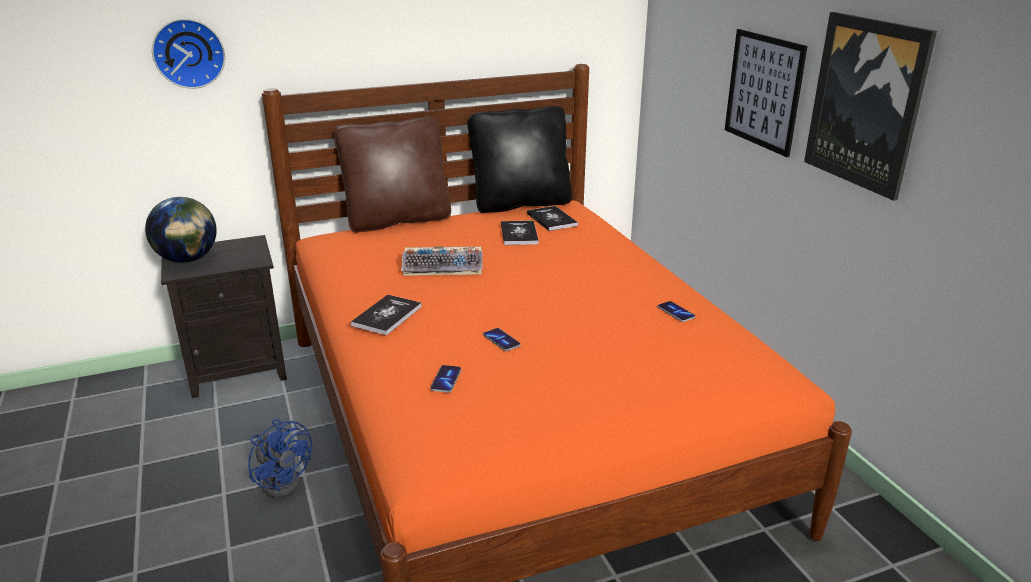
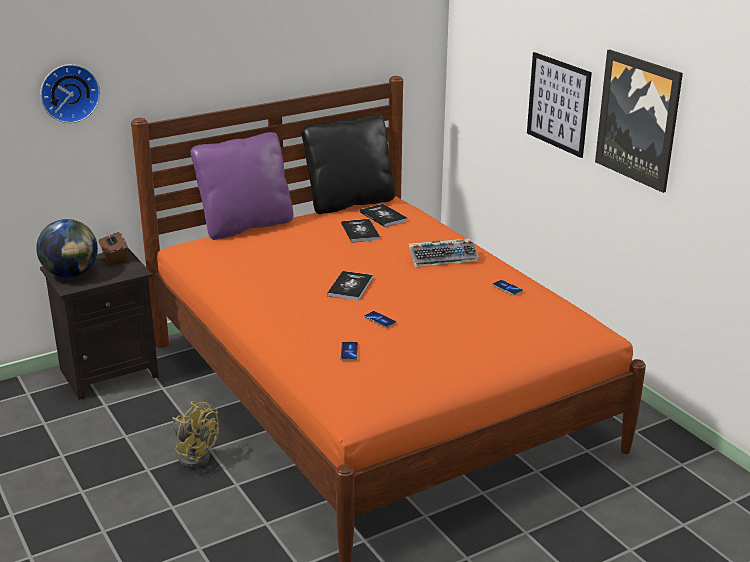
camera: 10 degrees left, 0 degrees up
(244, 244) = (114, 257): none -> brown tissue box
(284, 480) = (194, 454): blue fan -> yellow fan
(387, 316) = (280, 308): book -> book (350, 287)
(397, 220) = (246, 226): brown pillow -> purple pillow
(444, 267) = (308, 265): keyboard -> keyboard (443, 257)

